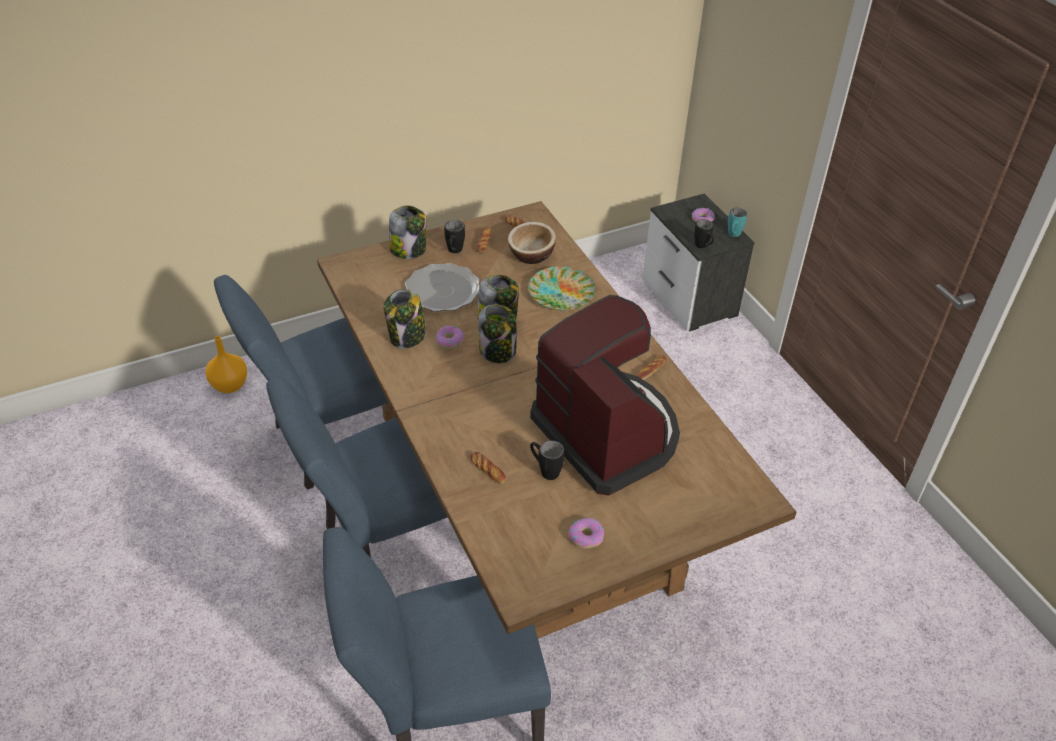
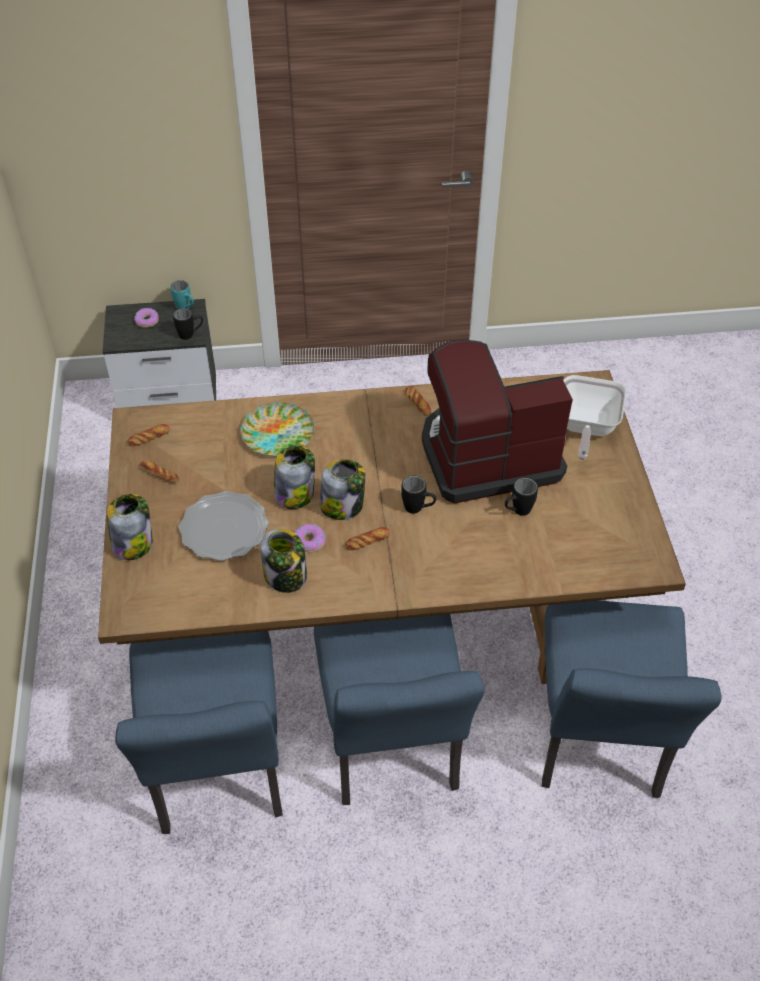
camera: 70 degrees left, 5 degrees up
(230, 385) = (62, 879): orange vase -> none
(454, 252) = (161, 503): black mug -> black mug (418, 509)
(488, 470) = (503, 553): bread -> bread (367, 541)
(531, 254) = (203, 440): bowl -> none
(586, 536) = (601, 505): donut -> none
(690, 505) = (585, 428): none -> frying pan

